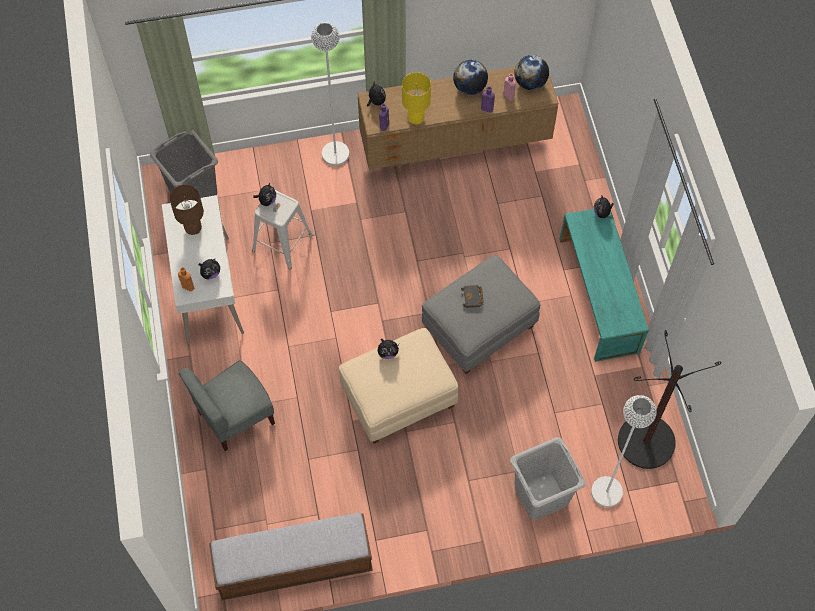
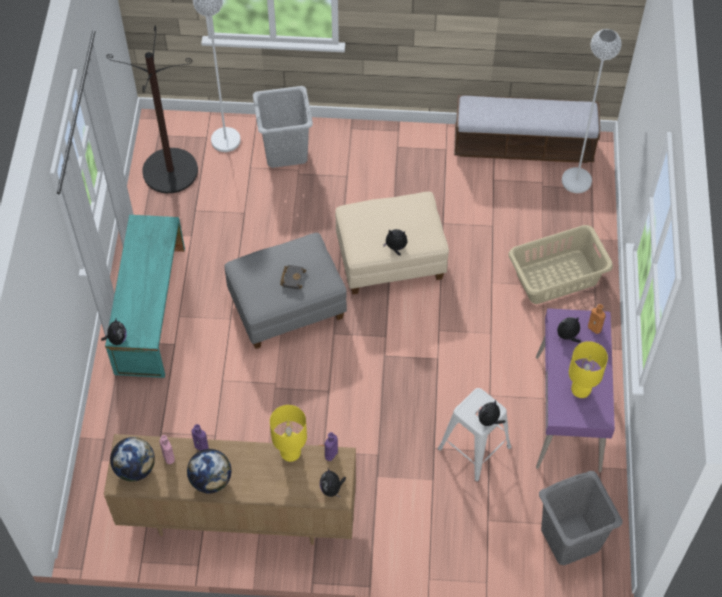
camera: 165 degrees left, 5 degrees down
(193, 229) = (581, 391): brown table lamp -> yellow table lamp
(208, 290) = (568, 413): white desk -> purple desk
(235, 417) = (557, 277): grey chair -> beige laundry basket
(335, 154) = (386, 546): white floor lamp -> white floor lamp (576, 181)

